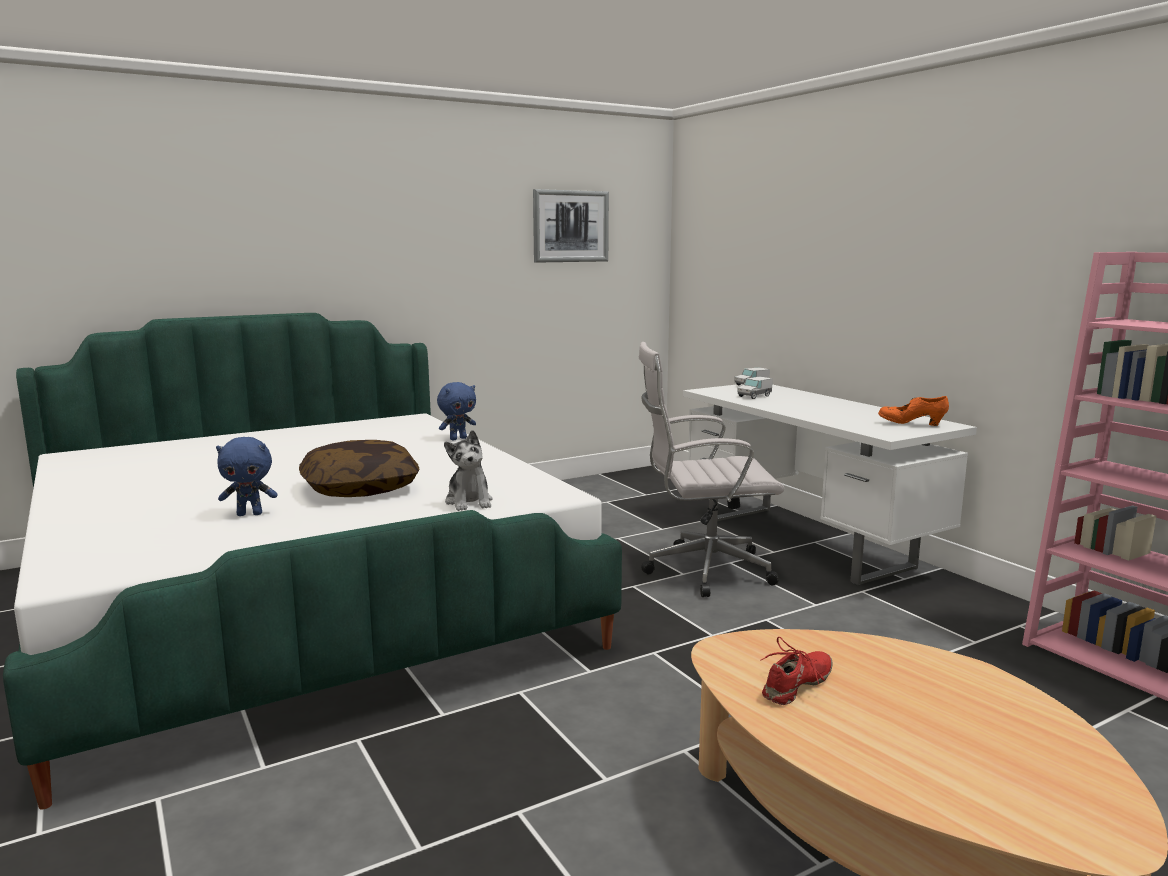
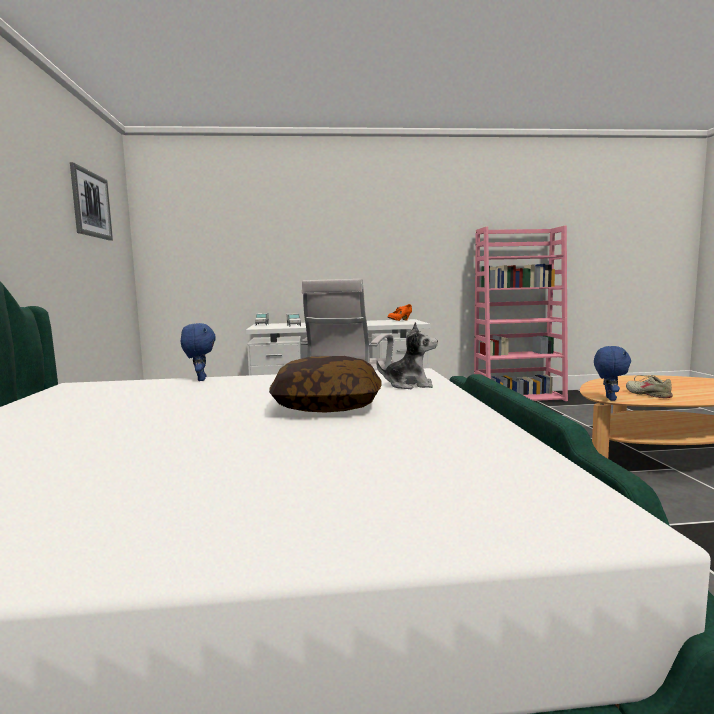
camera: 65 degrees left, 5 degrees down
(250, 514) = (371, 438): blue plush toy -> blue plush toy (609, 399)
(797, 686) = (648, 394): red shoe -> beige shoe

